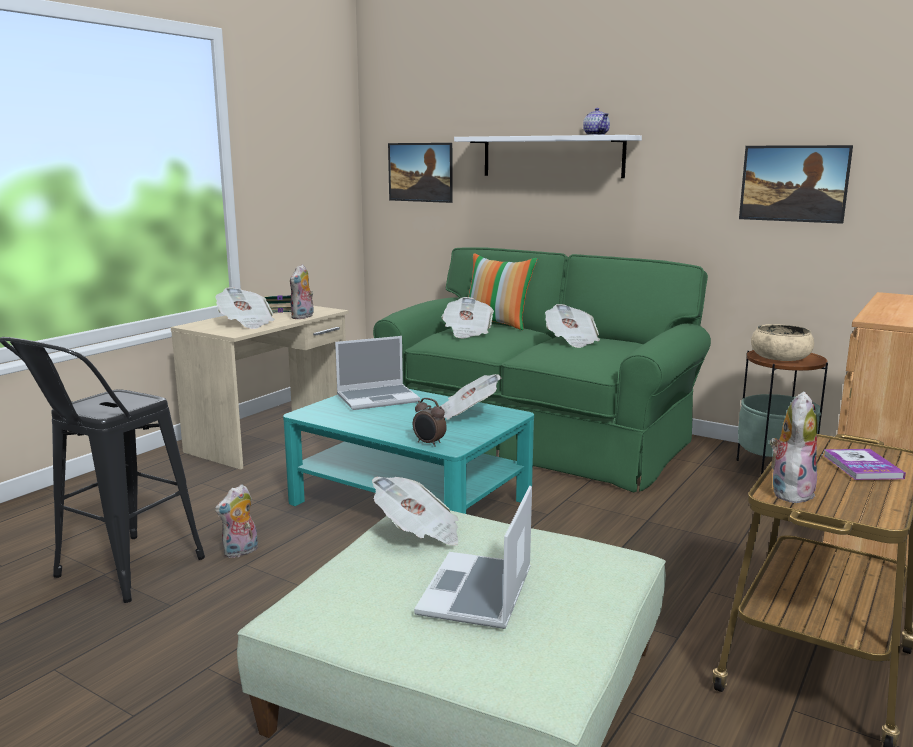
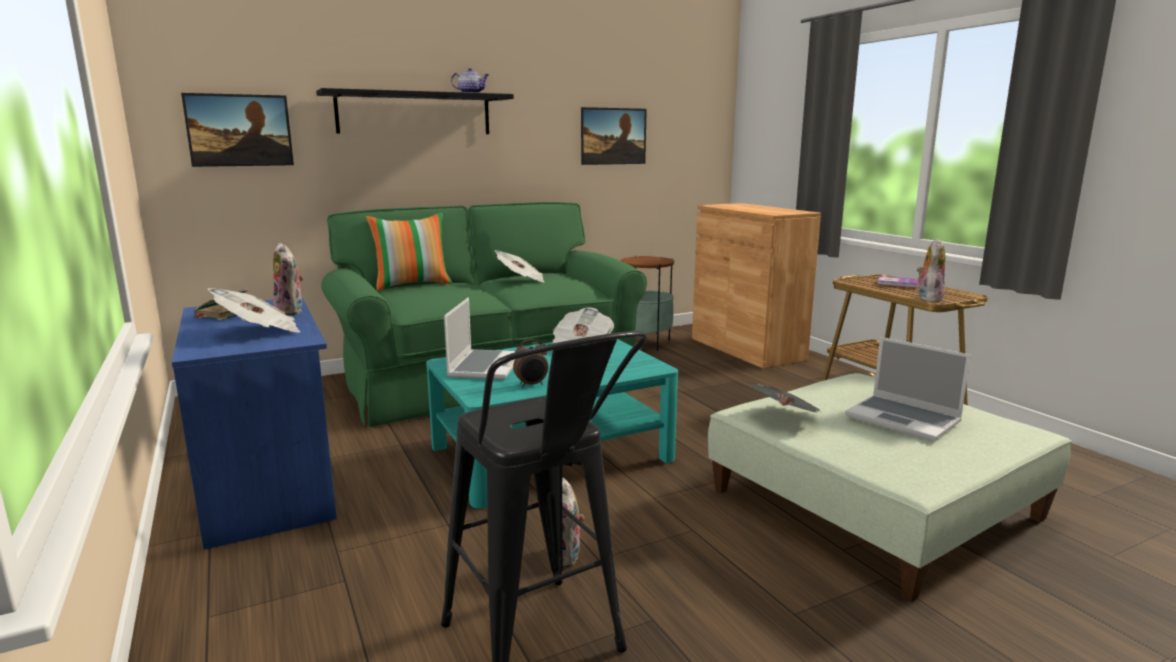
camera: 60 degrees left, 0 degrees up
(272, 437) = (269, 483): beige desk -> blue desk
(429, 443) = (637, 372): alarm clock -> alarm clock (531, 385)
(467, 332) = (428, 294): newspaper -> none
(552, 156) = (415, 113): white shelf -> black shelf
(780, 357) = (648, 260): beige bowl -> none
(789, 491) = (928, 298): plush toy -> plush toy turned 60 degrees clockwise

